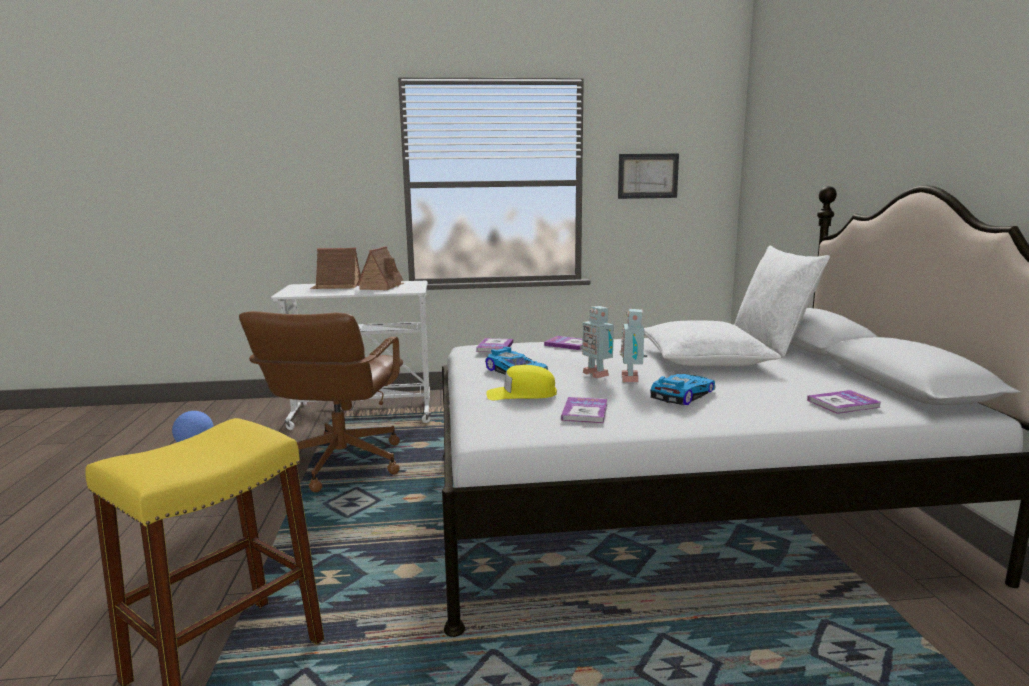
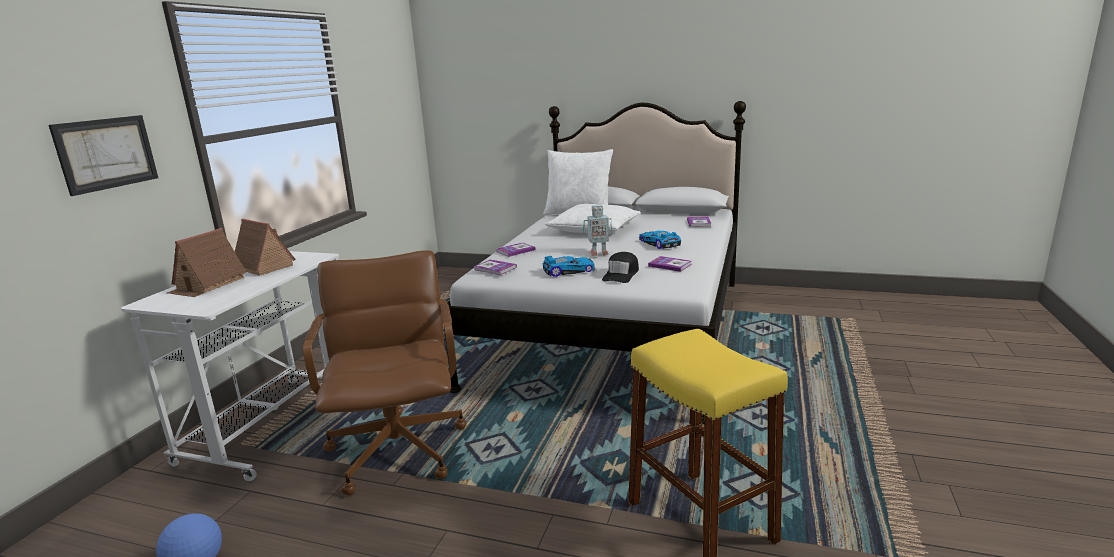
camera: 65 degrees left, 5 degrees up
(340, 464) = (399, 449): brown office chair -> brown office chair turned 135 degrees counterclockwise
(521, 394) = (621, 274): yellow cap -> black cap
(632, 379) = (619, 248): toy robot -> none
(648, 176) = (377, 107): picture -> picture (106, 153)

